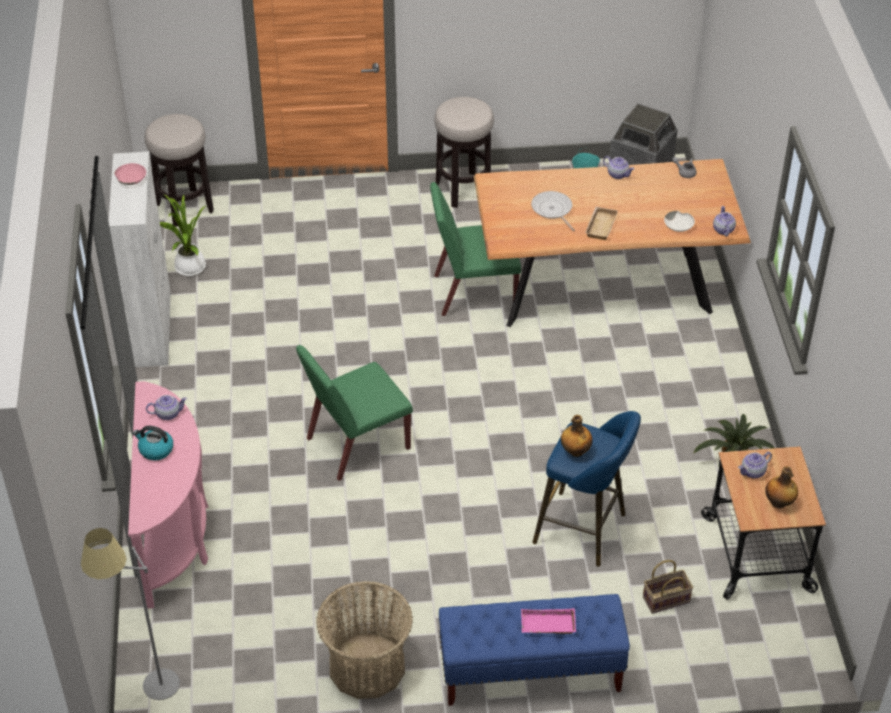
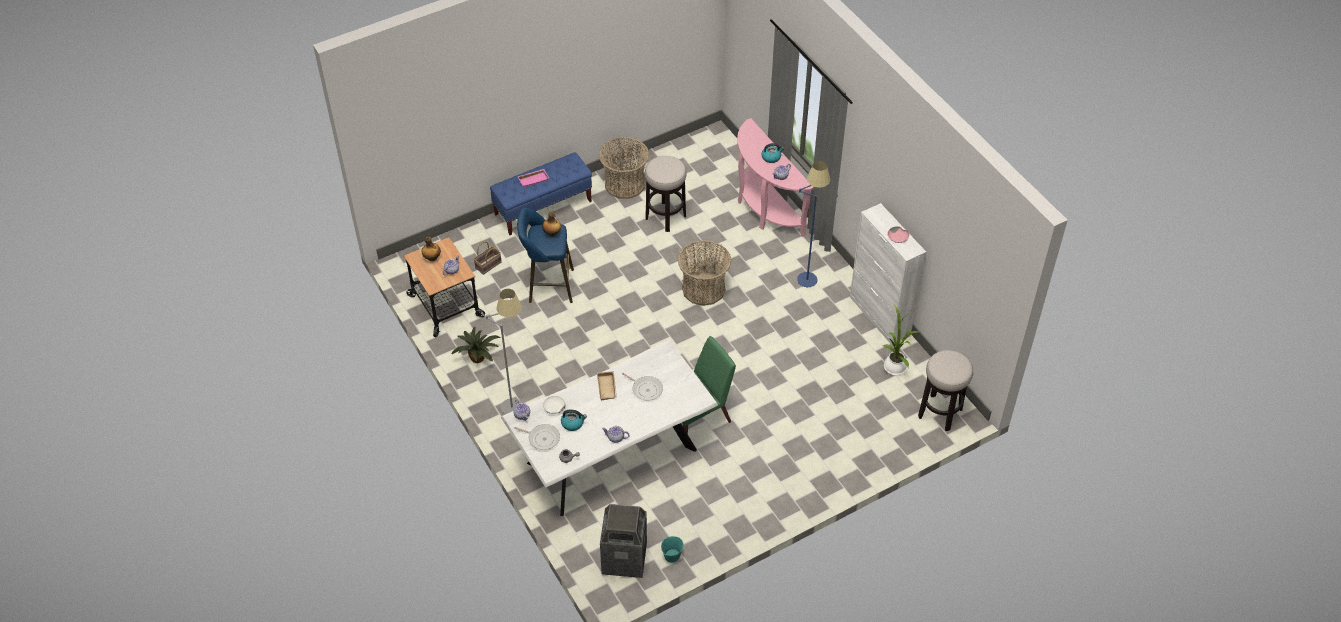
camera: 155 degrees right, 5 degrees up
(148, 695) = (718, 140): grey floor lamp -> grey floor lamp (515, 399)
(195, 416) = (807, 272): none -> blue floor lamp
(357, 444) = (703, 289): green chair -> basket
(463, 190) = (756, 507): stool -> stool (665, 217)
(602, 286) = (612, 456): brown dining table -> white dining table
(662, 203) = (573, 423): none -> kettle
(707, 200) = (542, 438): none -> frying pan

